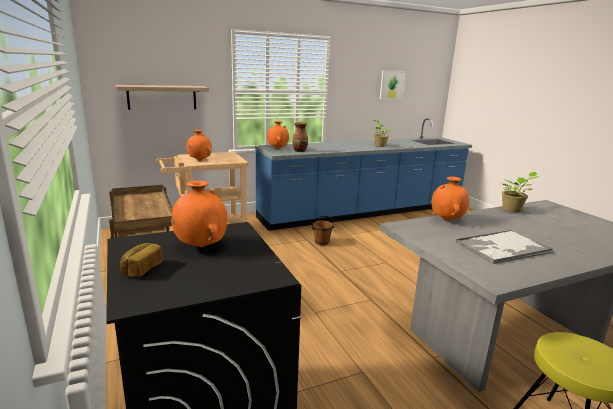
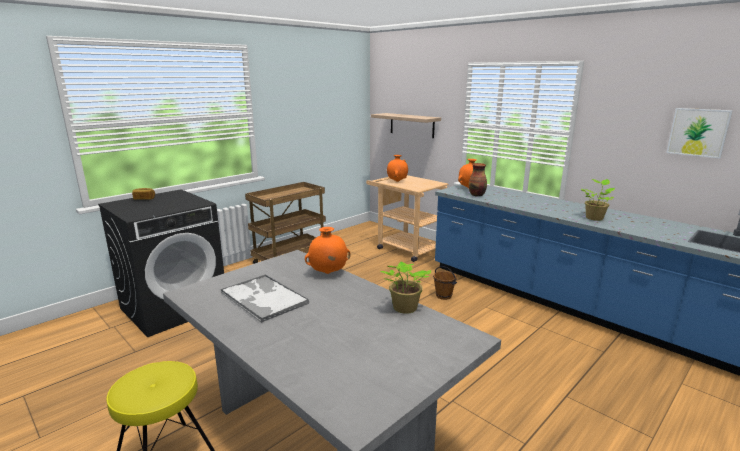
camera: 70 degrees right, 0 degrees up
(201, 246) = (172, 202): orange vase -> none

